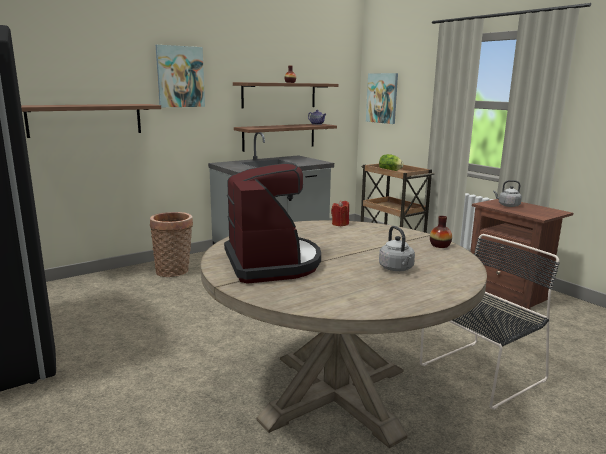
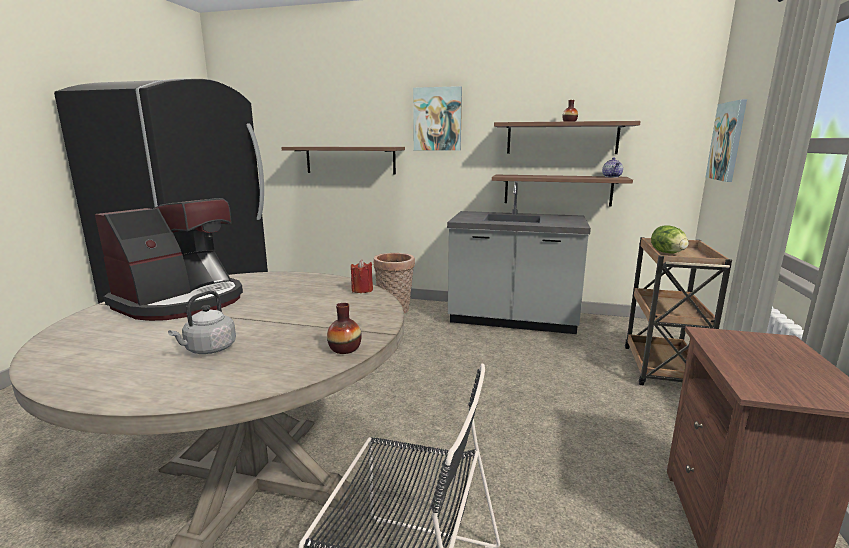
camera: 50 degrees right, 0 degrees up
(507, 205) = (752, 350): grey kettle -> none

